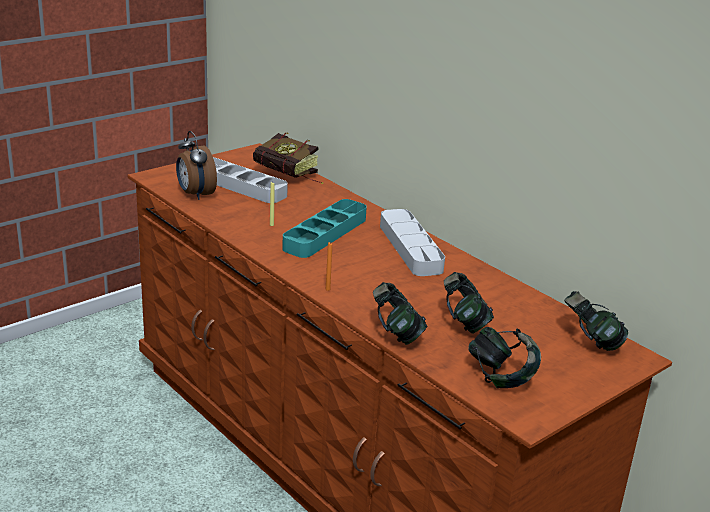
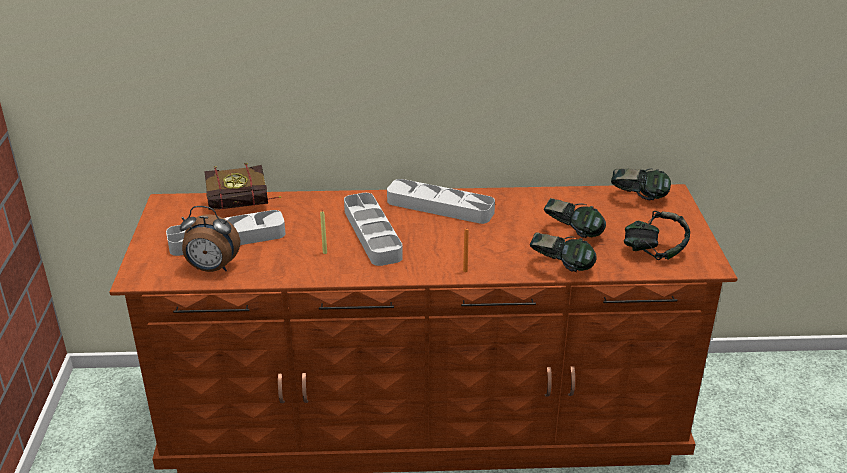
camera: 50 degrees left, 5 degrees up
(325, 233) = (372, 233): turquoise tray -> grey tray

